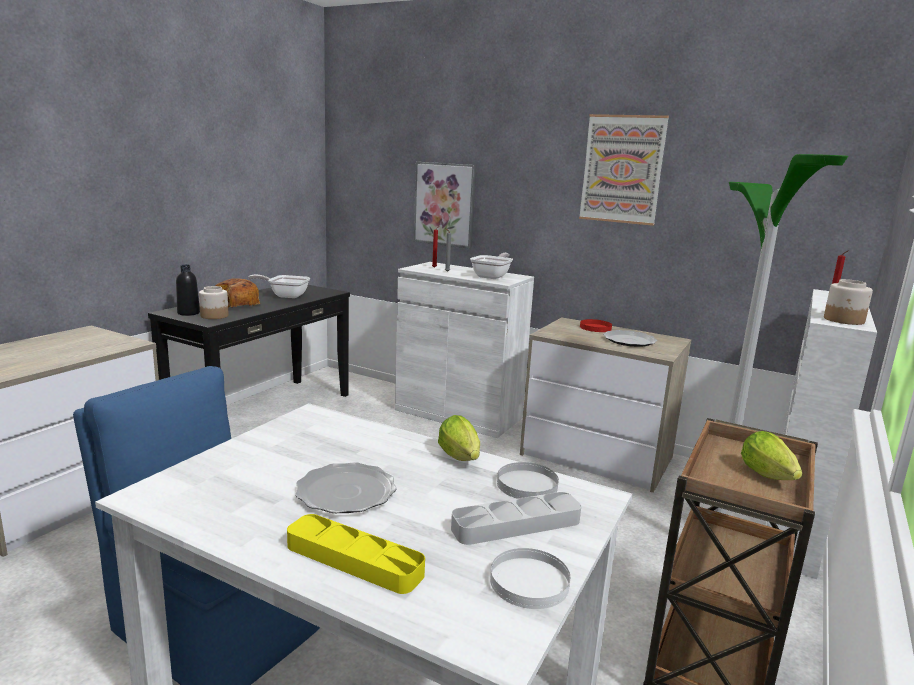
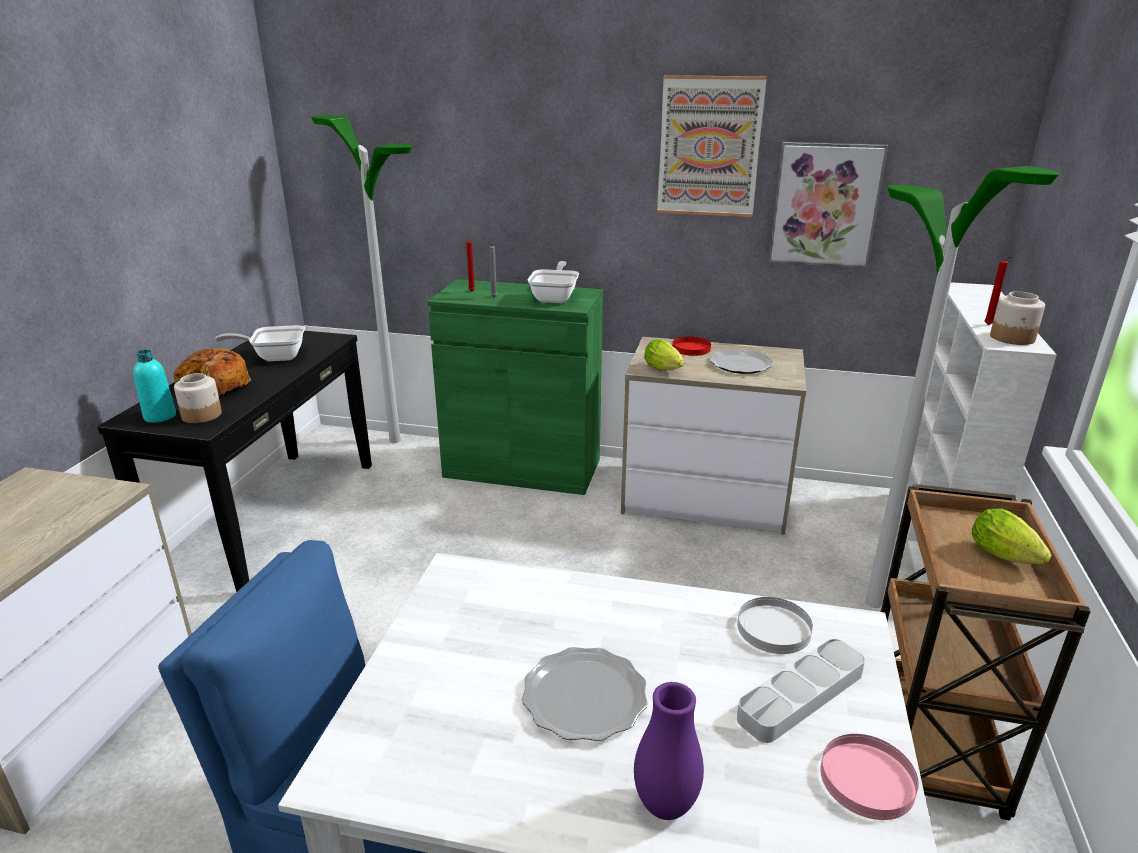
camera: 15 degrees left, 10 degrees up
(188, 313) = (160, 416): black bottle -> turquoise bottle
(354, 559) = (665, 805): yellow tray -> purple vase
(373, 383) = (394, 440): none -> floor lamp
(445, 204) = (469, 201): picture -> picture (825, 205)
(458, 414) = (522, 468): white cabinet -> green cabinet
(461, 459) = (678, 605): lettuce -> lettuce (665, 370)
(528, 582) = (866, 780): white plate -> pink plate

